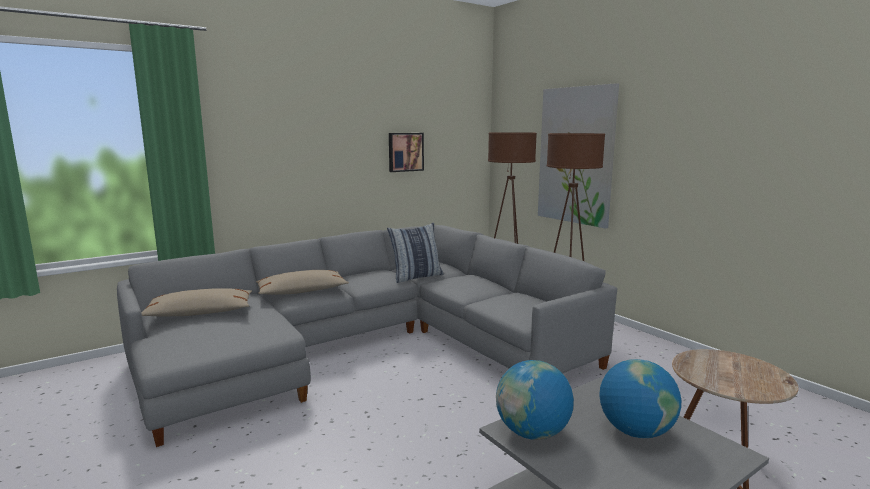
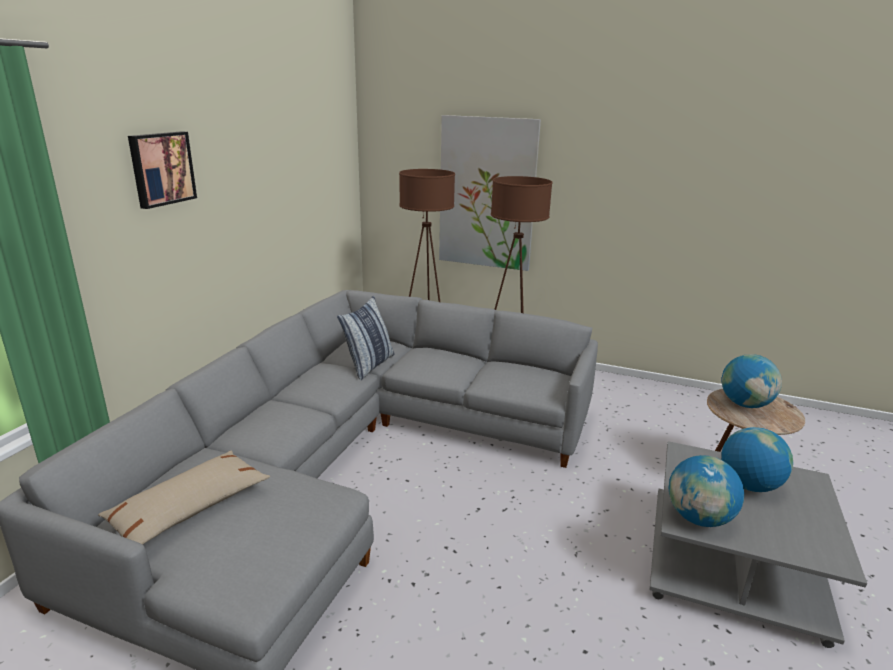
camera: 35 degrees left, 10 degrees up
(302, 291) = (271, 427): beige pillow -> none
(405, 152) = (289, 201): picture -> picture (161, 168)
(724, 366) = (745, 404): none -> globe

